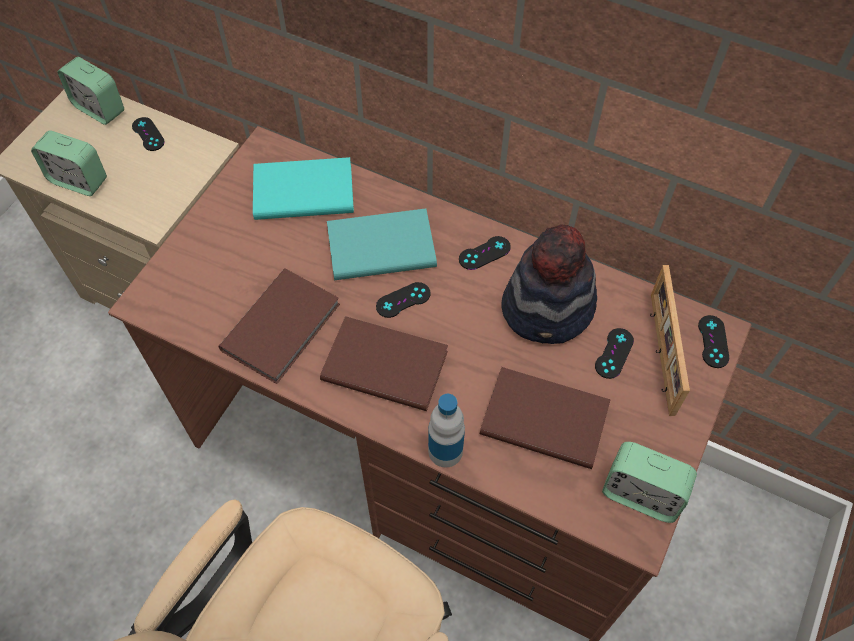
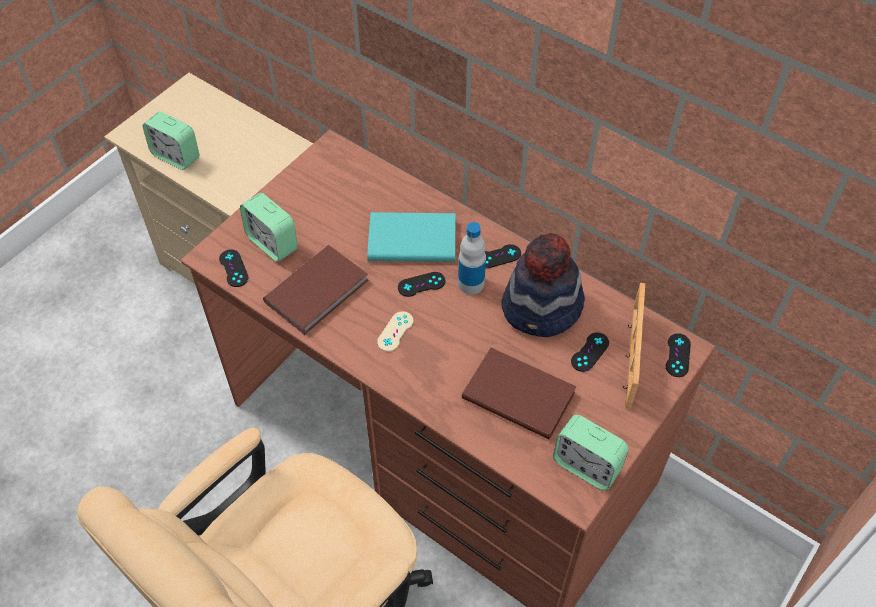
camera: 10 degrees right, 5 degrees down
(99, 109) = (203, 100): alarm clock -> alarm clock (272, 243)
(148, 134) = (239, 126): black game controller -> black game controller (233, 268)
(302, 190) = (356, 185): turquoise book -> none
(384, 363) = (395, 331): brown book -> beige game controller
(445, 451) = (431, 407): bottle -> bottle (471, 283)

